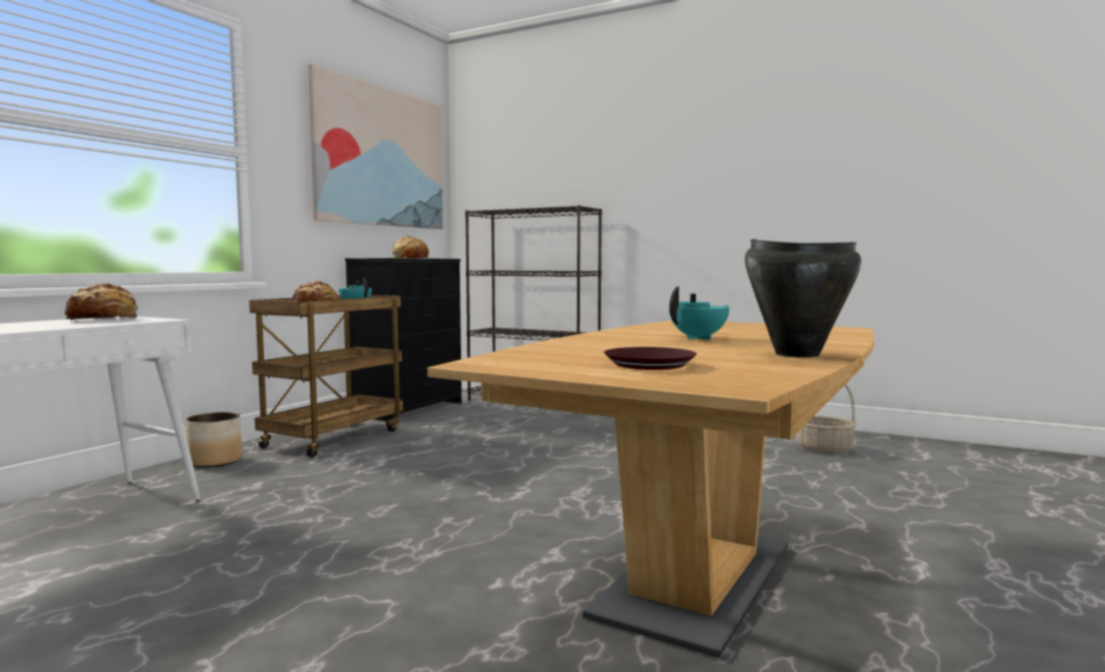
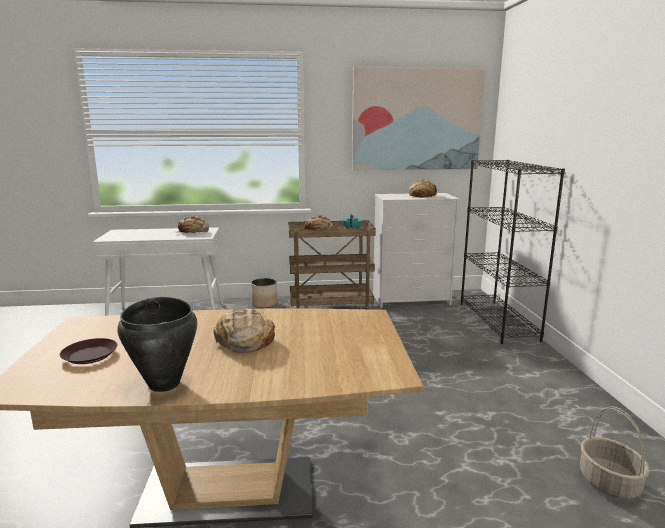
camera: 55 degrees right, 10 degrees up
(409, 409) = (411, 299): black dresser -> white dresser
(699, 338) = (244, 341): turquoise teapot -> bread

